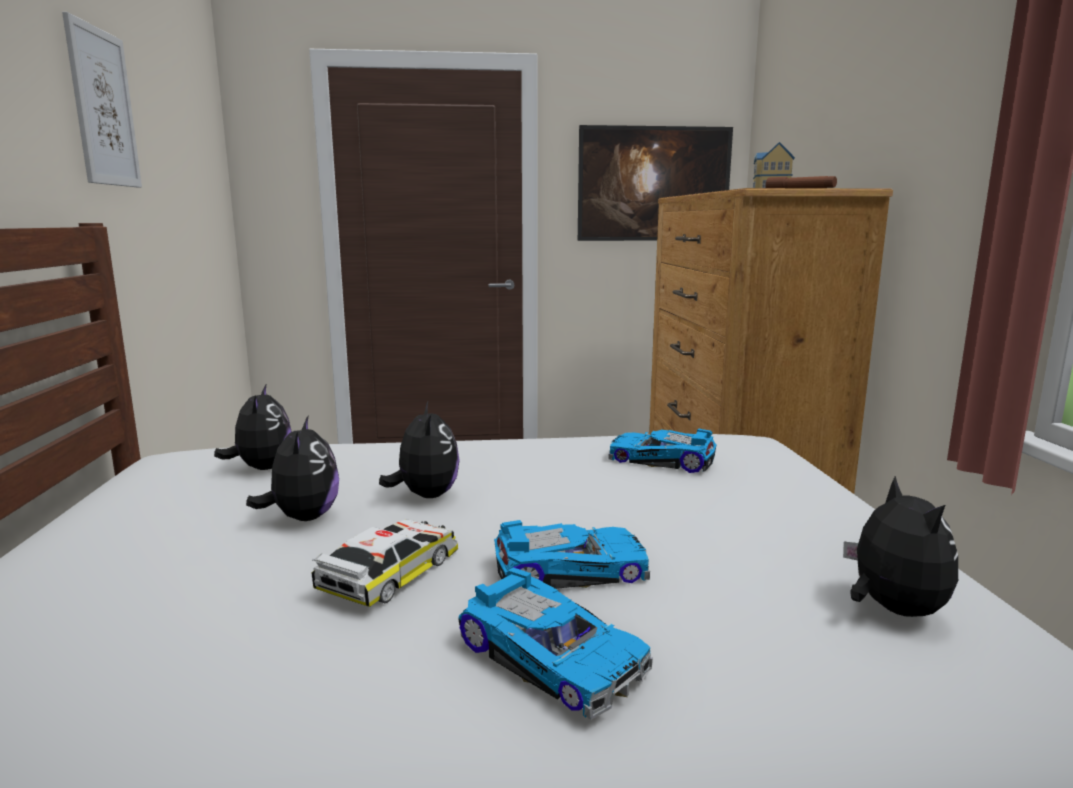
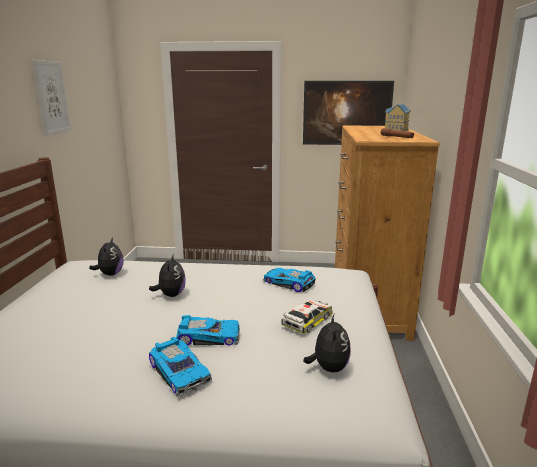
camera: 10 degrees right, 5 degrees up
(303, 517) = (116, 302): plush toy -> none
(391, 573) = (139, 331): toy car -> toy car (308, 321)

